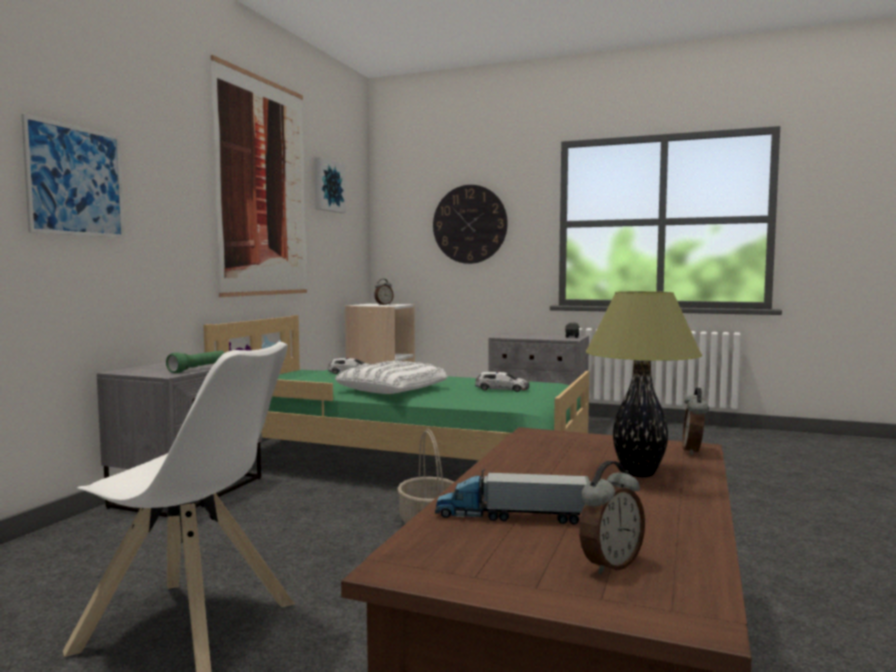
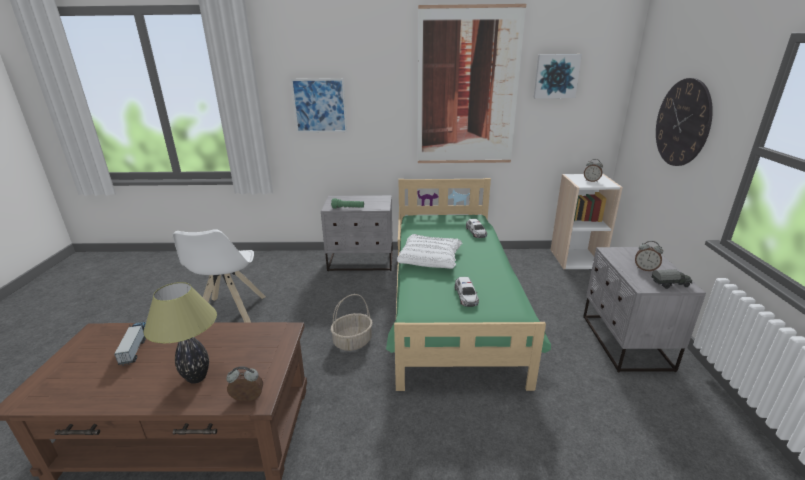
camera: 70 degrees right, 20 degrees up
(609, 564) = (74, 377): alarm clock -> alarm clock (645, 269)

